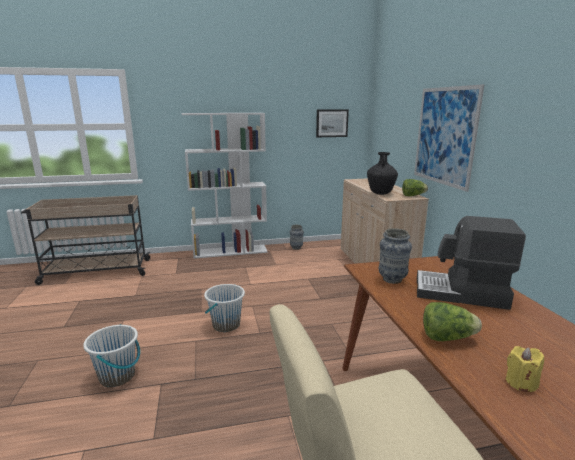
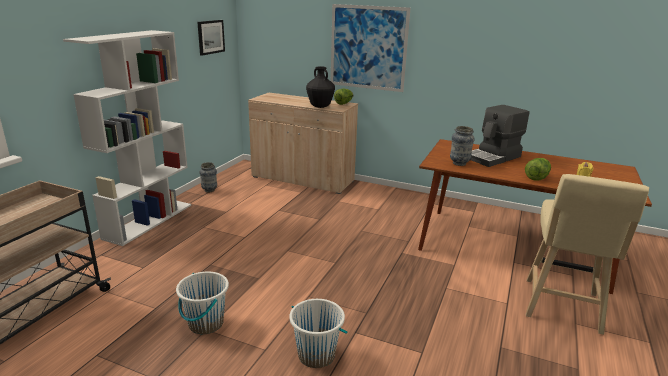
camera: 55 degrees left, 5 degrees up
(226, 325) = (302, 273): white bucket -> white bucket (205, 323)

